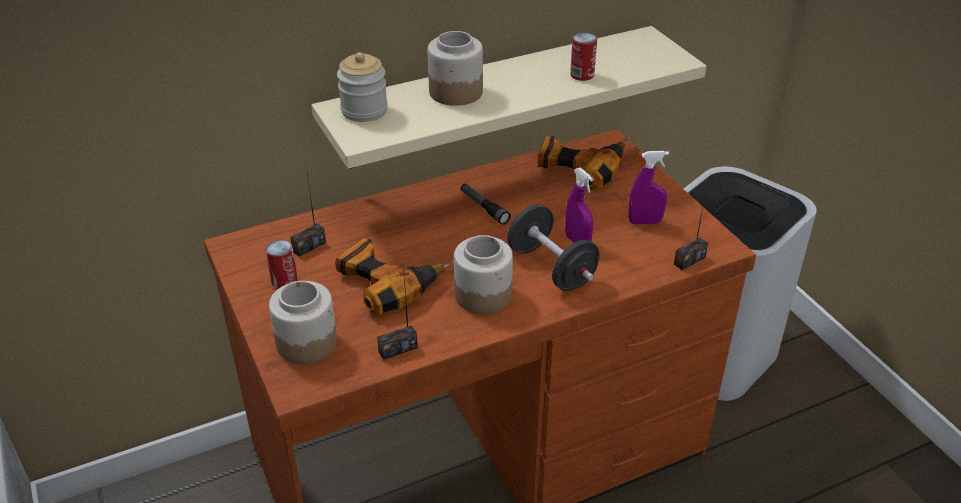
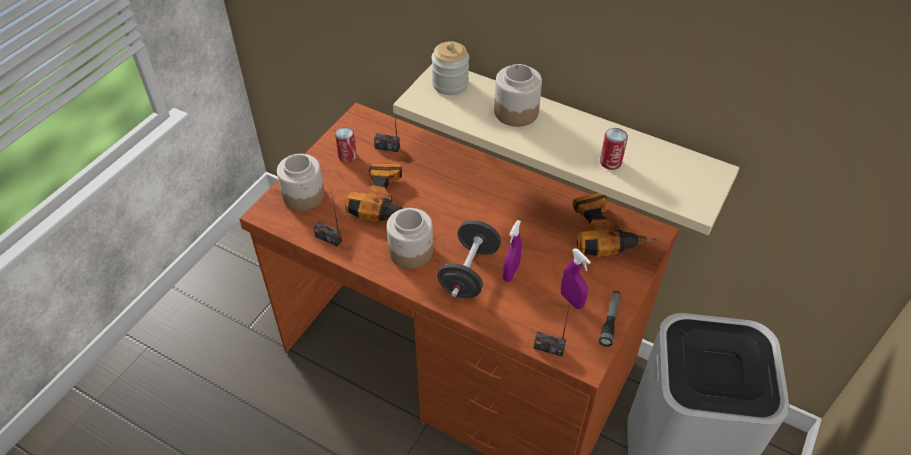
camera: 55 degrees right, 10 degrees up
(484, 208) = (502, 205): flashlight -> flashlight (610, 321)

